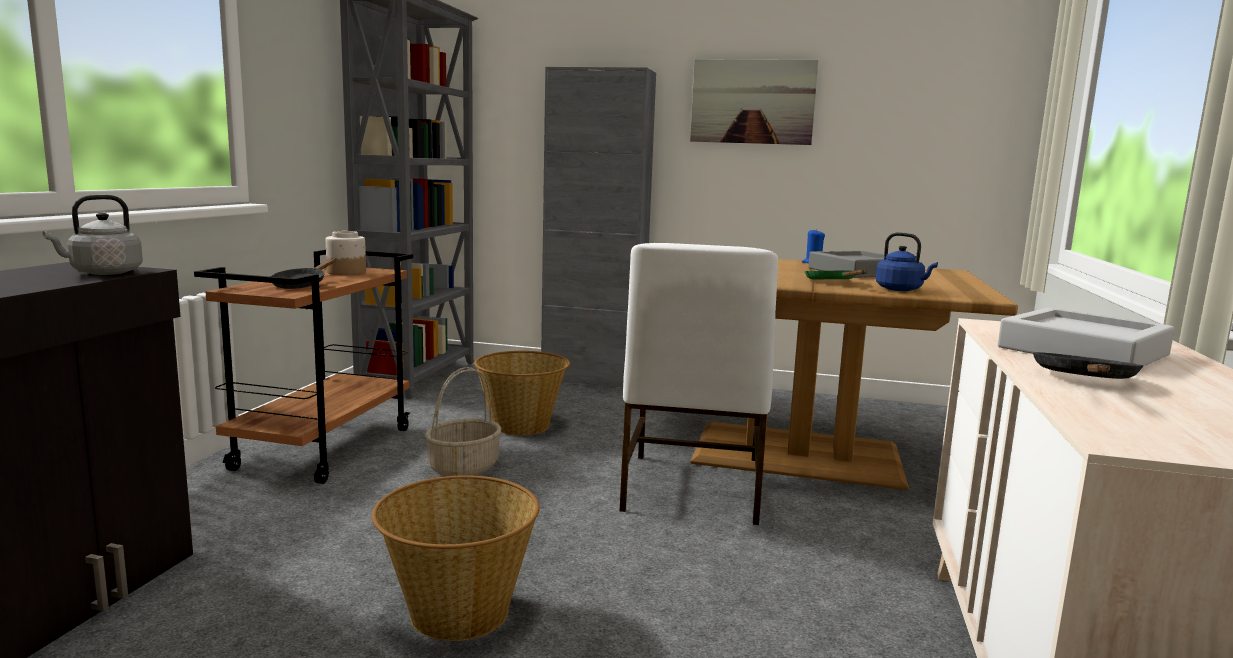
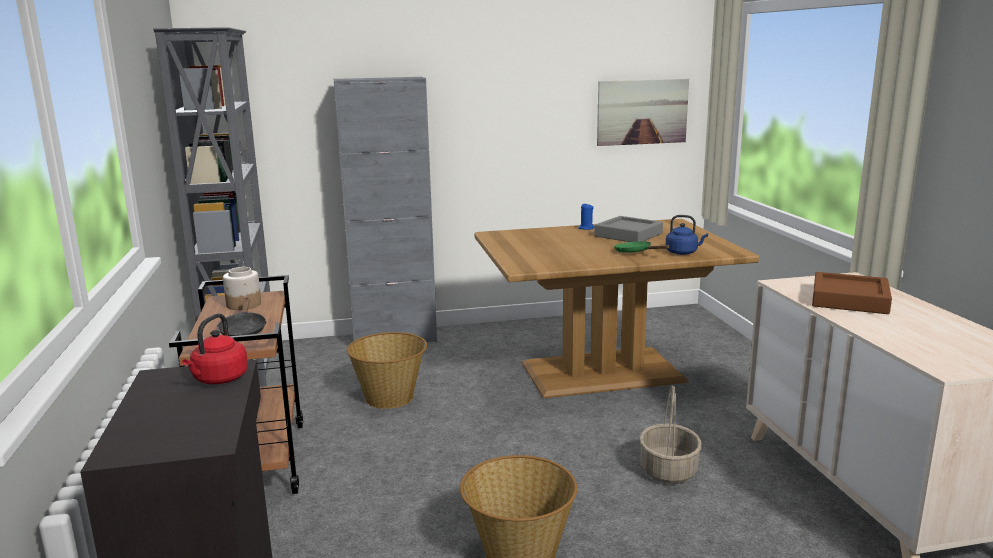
camera: 25 degrees left, 5 degrees up
(103, 273) = (219, 379): grey kettle -> red kettle
(464, 467) = (390, 446): basket -> basket (668, 470)
(691, 488) = (563, 418): white chair -> none
(752, 101) = (500, 96): picture -> picture (642, 112)
(1082, 351) = (849, 300): grey tray -> brown tray
(1085, 380) = (881, 326): black frying pan -> none

